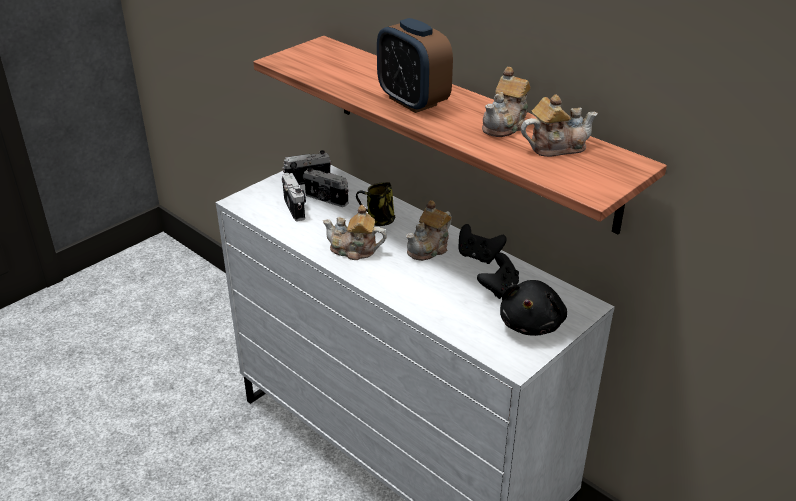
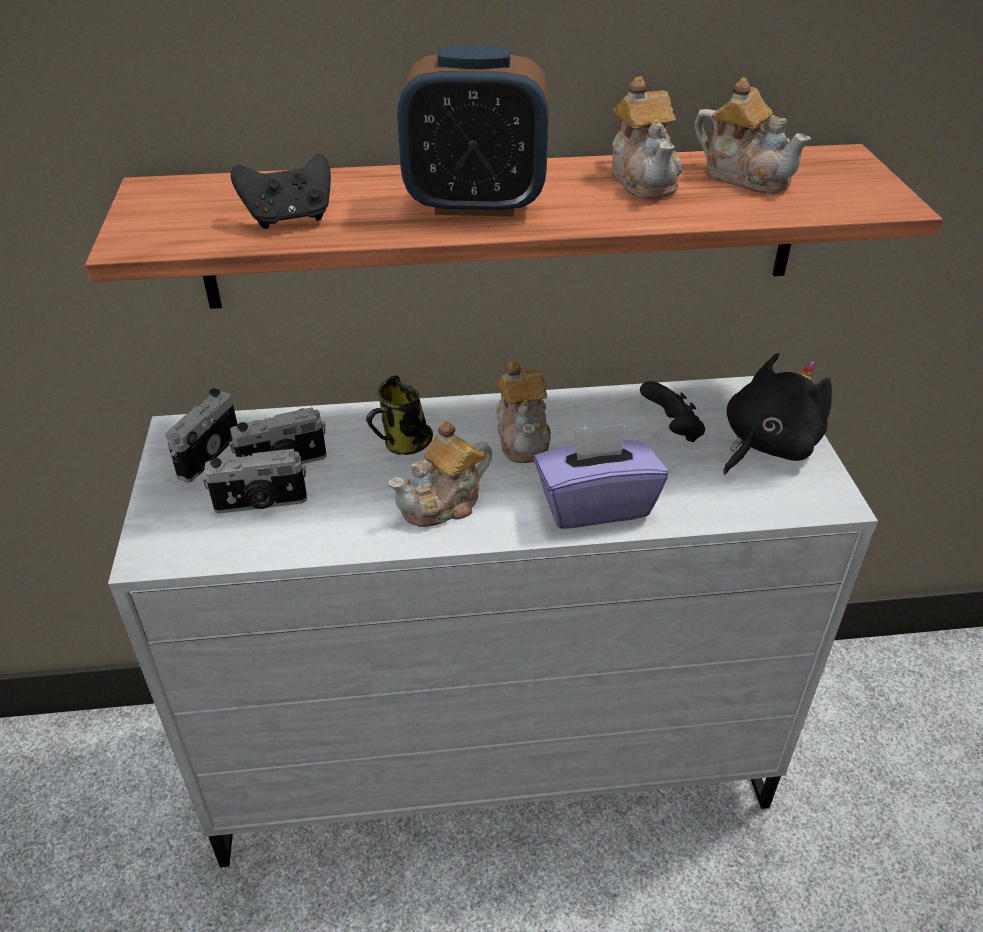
camera: 50 degrees left, 5 degrees up
(296, 208) = (261, 504): camera -> camera turned 150 degrees clockwise
(408, 290) = (595, 504): none -> purple tissue box
(478, 256) = (588, 410): black game controller -> black game controller (289, 219)
(532, 324) = (766, 445): black plush toy -> black plush toy turned 105 degrees counterclockwise
(555, 147) = (745, 176): teapot -> teapot turned 105 degrees clockwise

